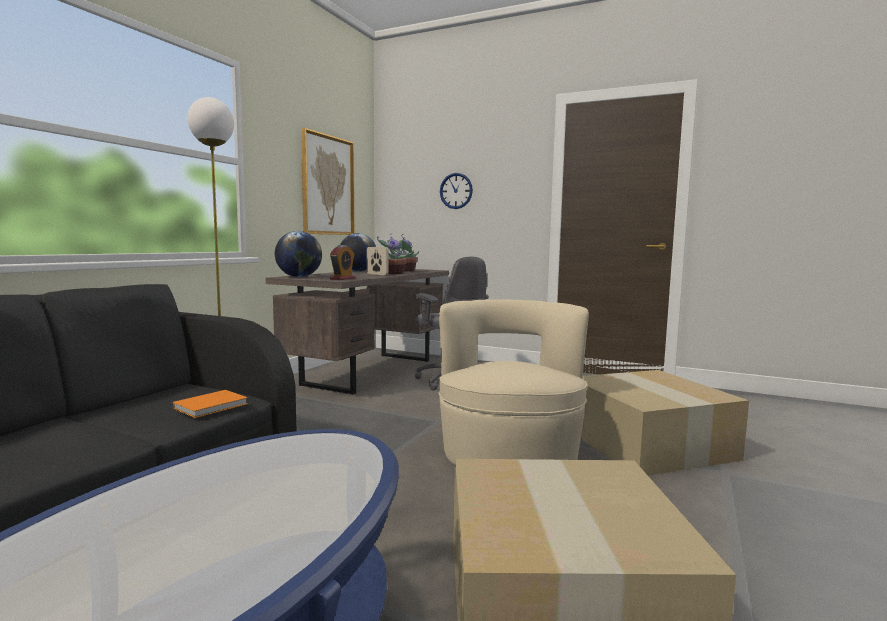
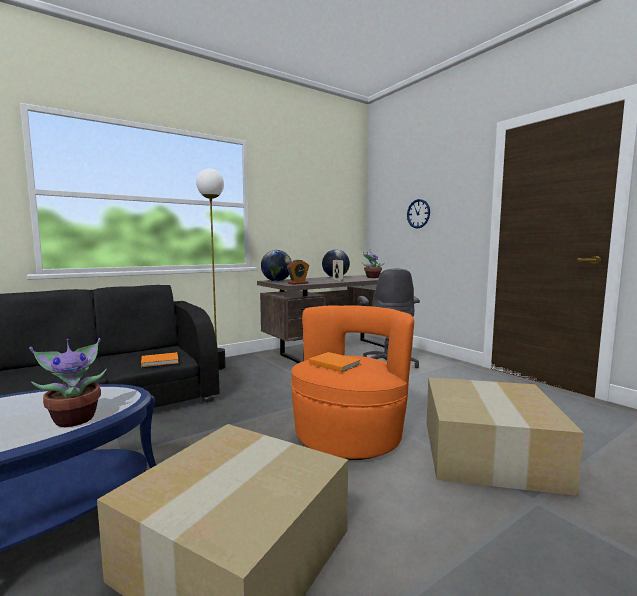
camera: 30 degrees right, 0 degrees up
(328, 185) = (320, 215): picture -> none
(393, 273) = (353, 279): potted plant -> potted plant (75, 418)
(507, 369) = (334, 363): none -> orange book
(509, 456) = (349, 434): beige armchair -> orange armchair

